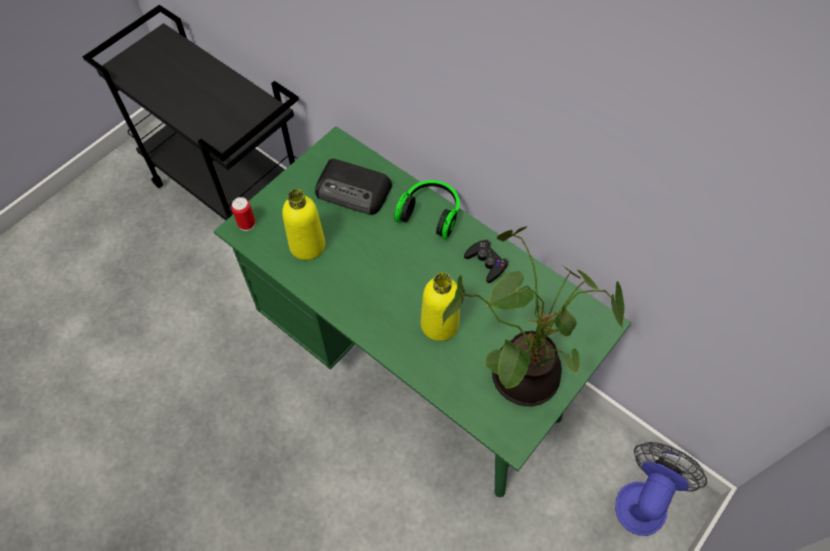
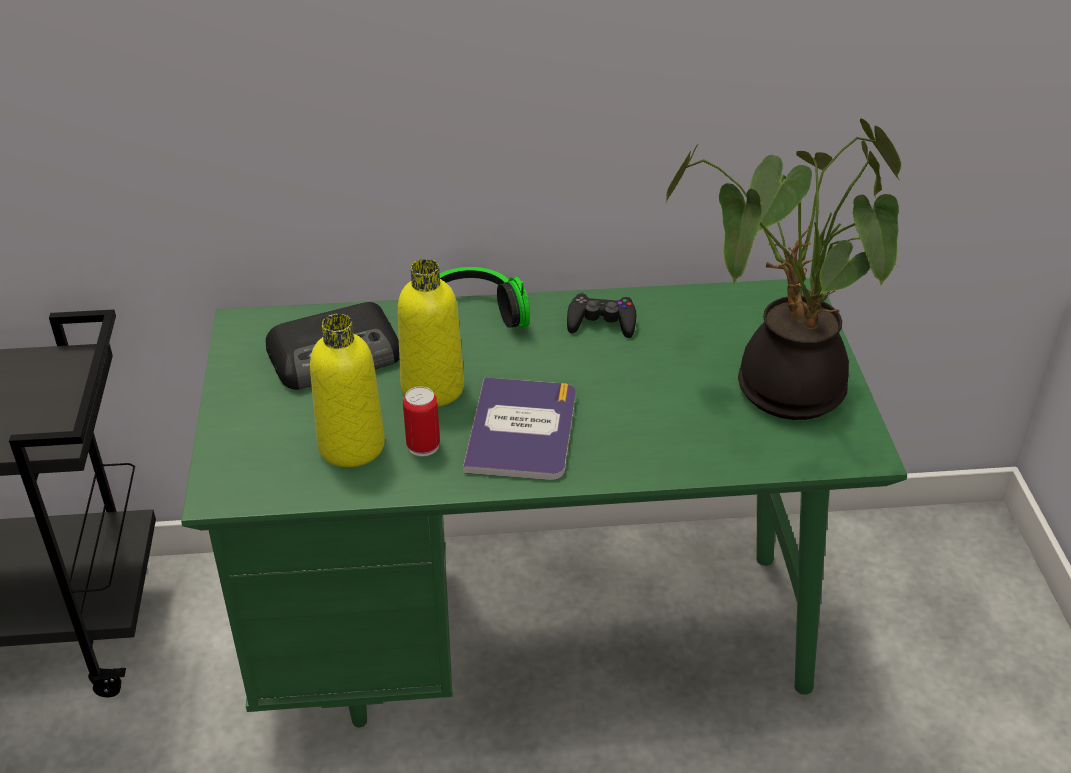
camera: 45 degrees left, 20 degrees down
(246, 224) = (225, 480): can -> can (423, 445)
(380, 295) = (521, 430): none -> book
(439, 324) = (633, 409): yellow bottle -> yellow bottle (432, 388)
(644, 499) = (947, 563): fan -> none

